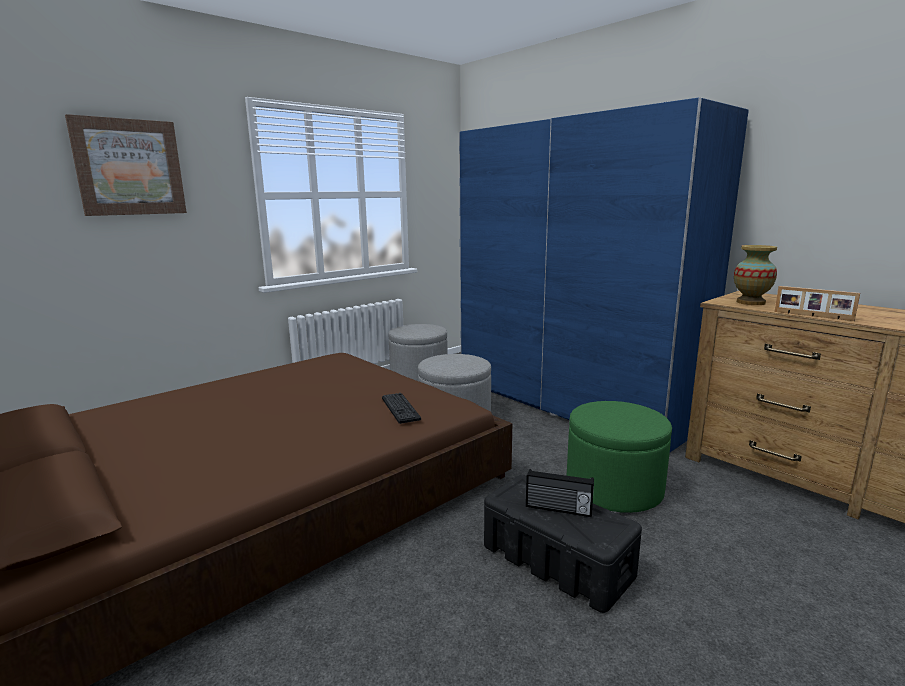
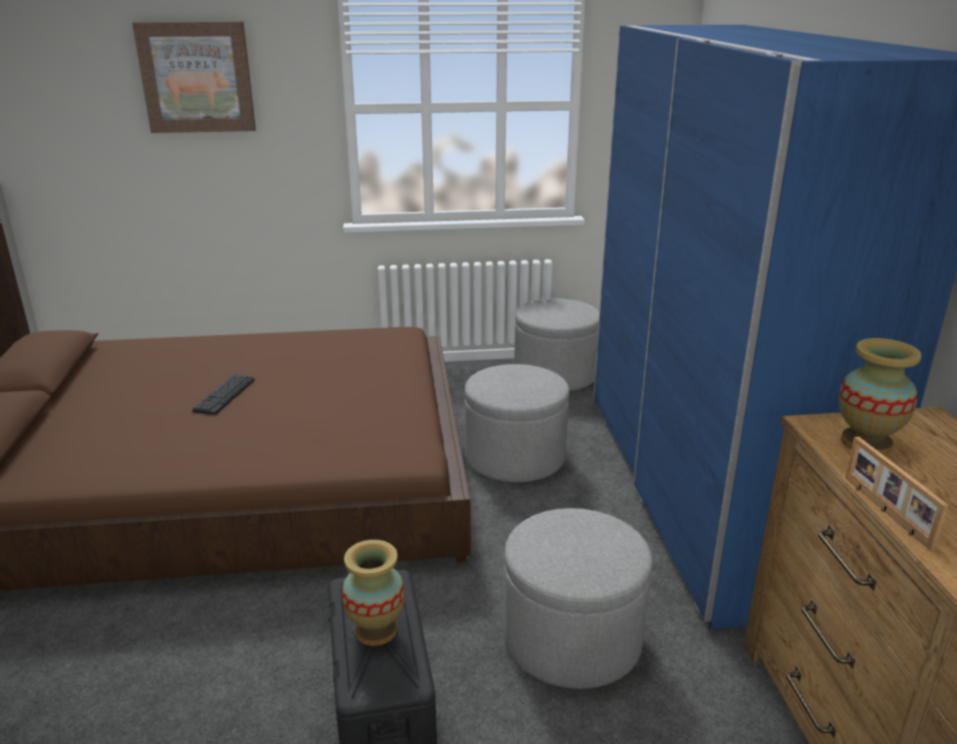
camera: 35 degrees right, 10 degrees up
(400, 408) = (343, 435): keyboard -> keyboard (224, 395)
(558, 509) = (376, 630): radio -> vase
(614, 488) = (572, 639): green ottoman -> grey ottoman

